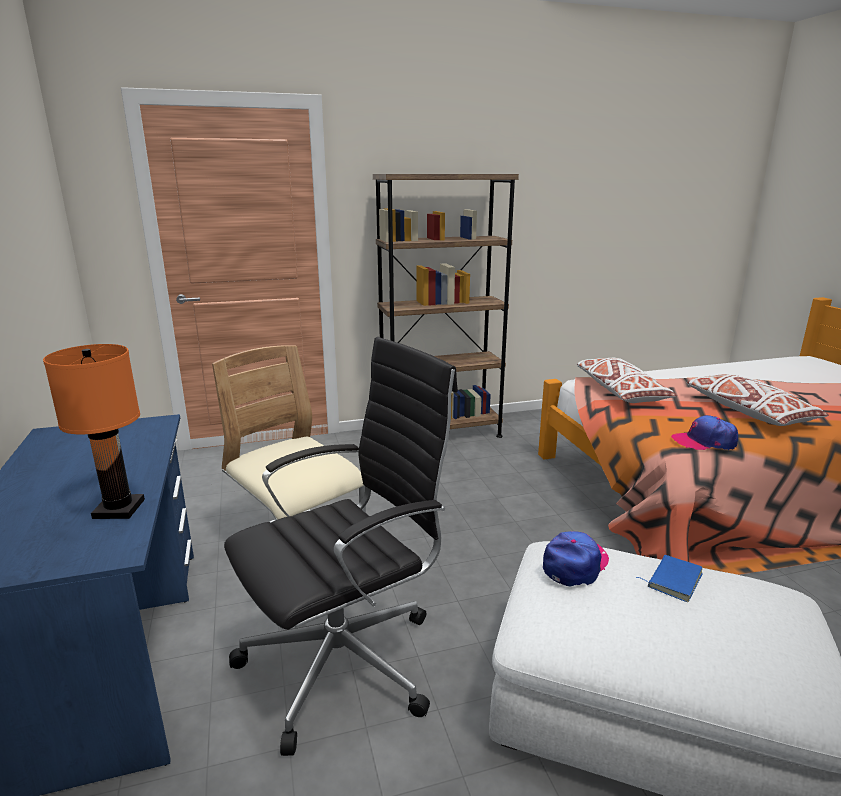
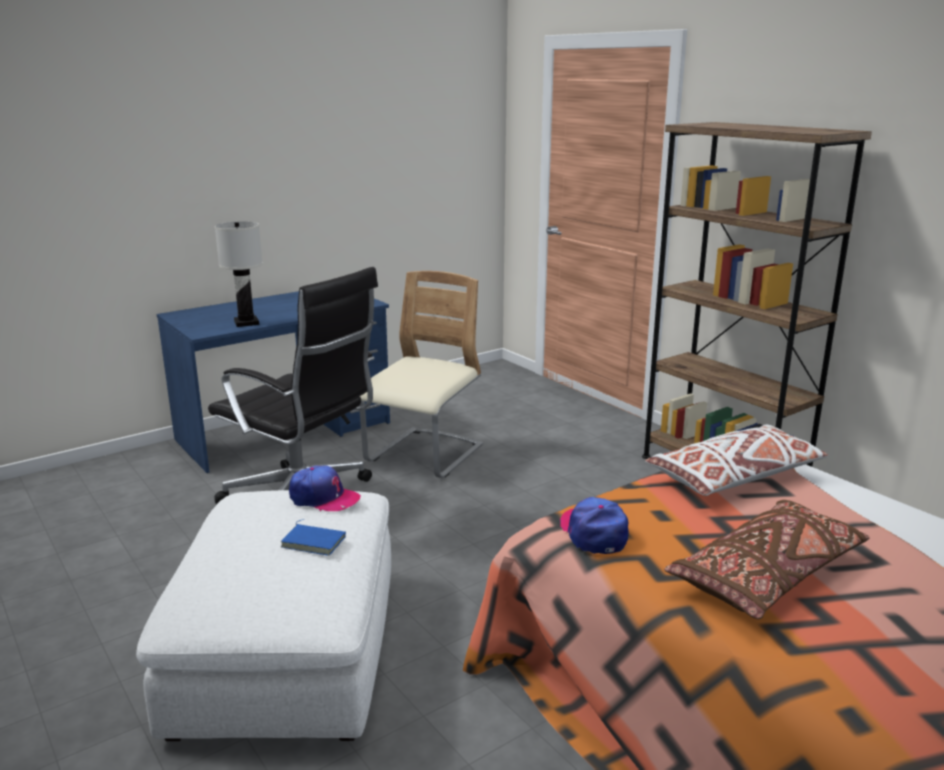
camera: 70 degrees right, 0 degrees up
(120, 508) = (247, 323): orange table lamp -> white table lamp
(748, 411) = (768, 575): white pillow -> brown pillow

